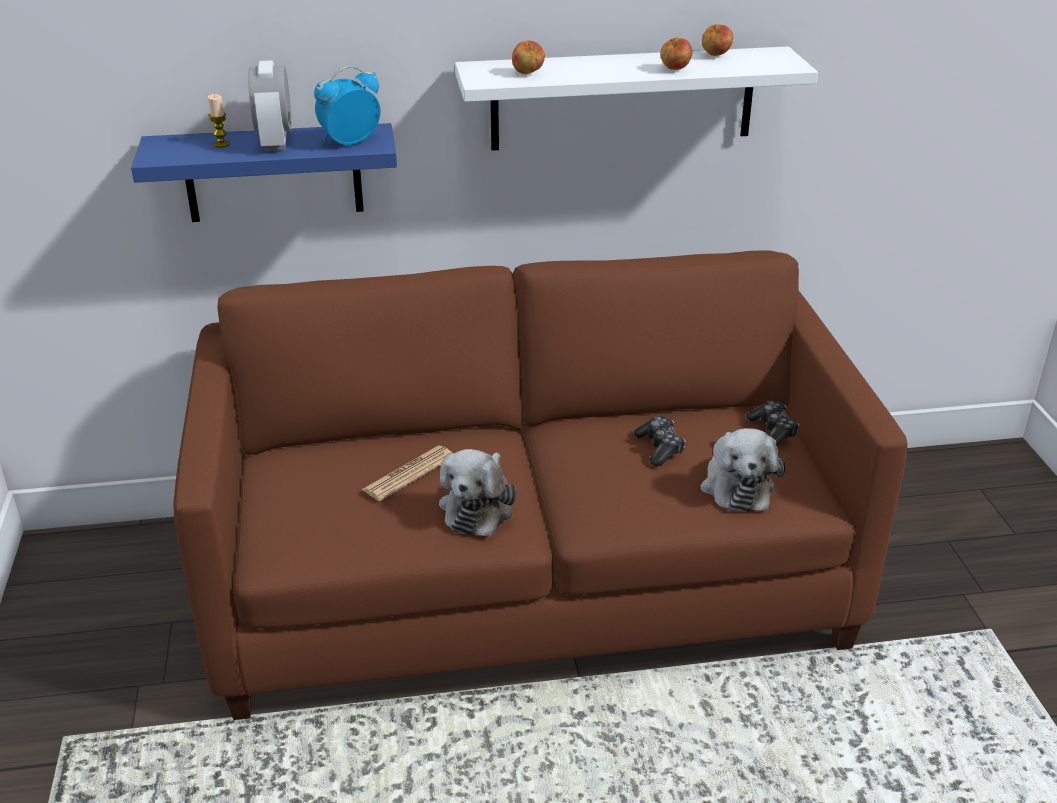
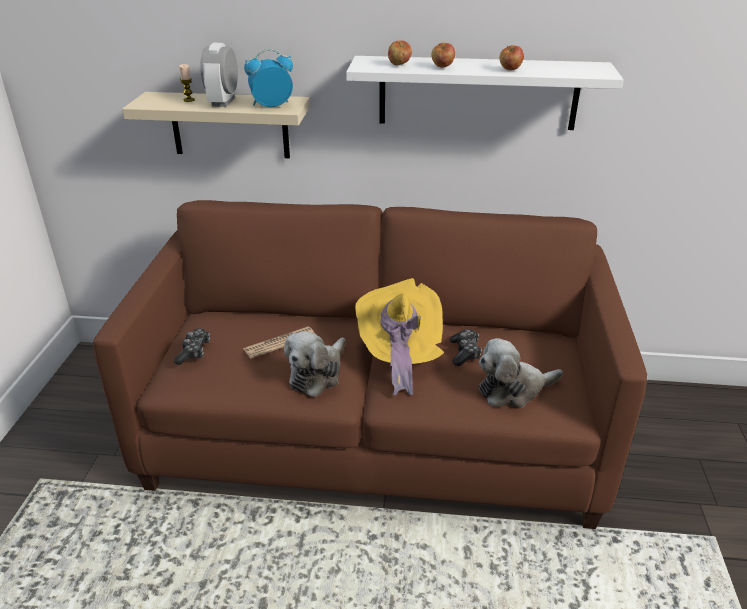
camera: 15 degrees right, 0 degrees up
(273, 173) = (230, 125): blue shelf -> beige shelf
(576, 464) = (399, 355): none -> yellow hat
(716, 56) = (548, 64): apple -> apple (442, 67)
(737, 485) = (513, 389): plush toy -> plush toy turned 60 degrees clockwise
(772, 431) = (556, 354): game controller -> game controller (194, 352)

